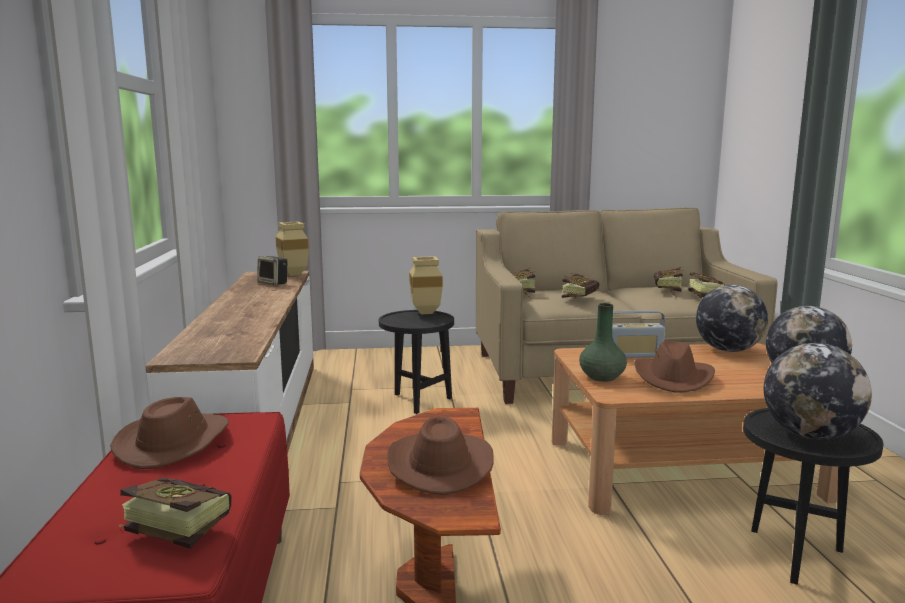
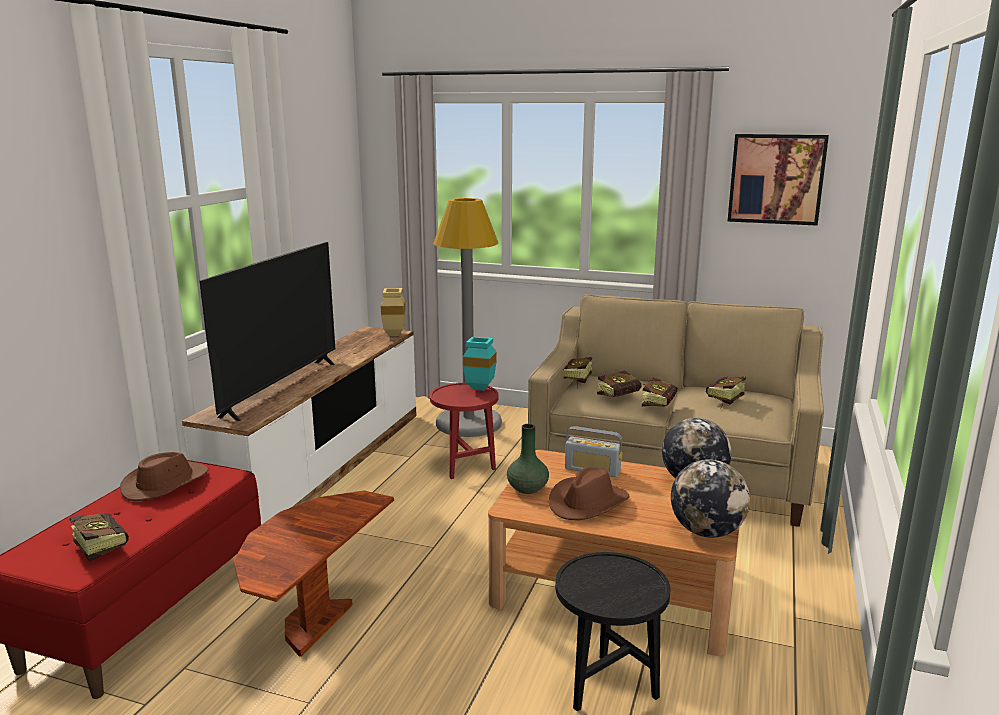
camera: 25 degrees right, 5 degrees up
(235, 324) = (281, 388): none -> television
(273, 283) = (365, 344): speaker -> none
(377, 366) = (469, 423): none -> grey floor lamp
(417, 400) = (465, 466): black side table -> red side table
(424, 313) = (478, 388): beige vase -> turquoise vase
(439, 465) = (301, 540): brown hat -> none
(648, 99) = (776, 179): none -> picture
(704, 296) = (752, 413): book -> book (659, 404)
(810, 435) = (605, 587): globe -> none

